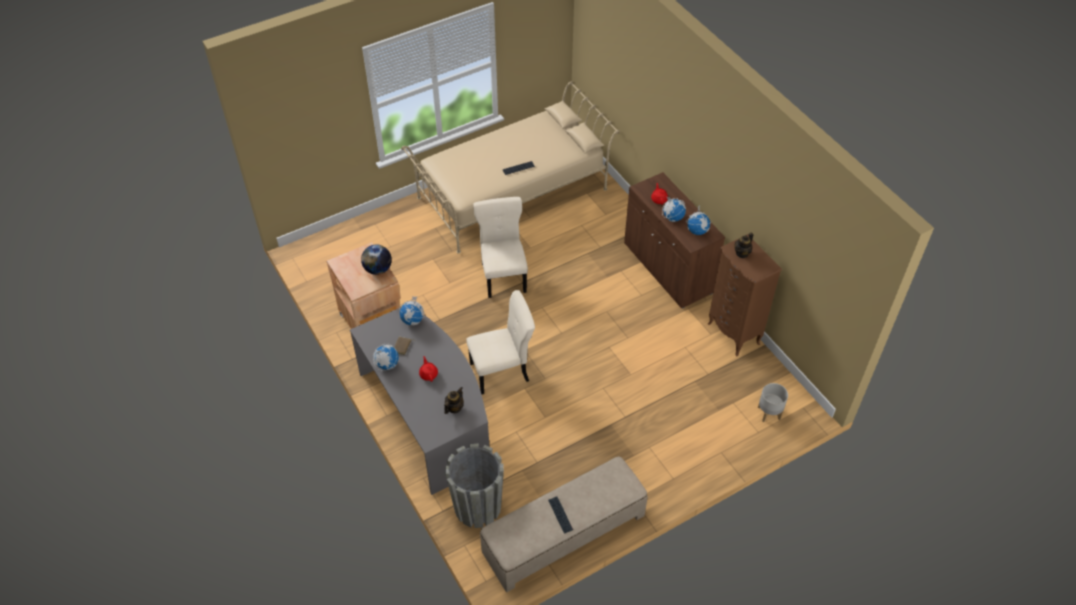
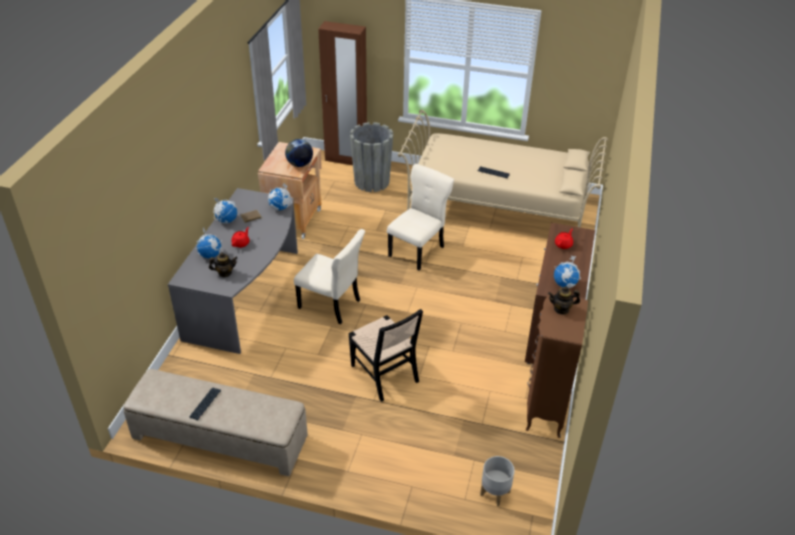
camera: 45 degrees right, 10 degrees down
(335, 234) = (346, 160): none -> brown wardrobe
(477, 507) = (194, 371): grey planter -> grey planter (371, 182)
(607, 393) = (384, 374): none -> chair
(672, 217) = (557, 263): globe -> globe (210, 255)

